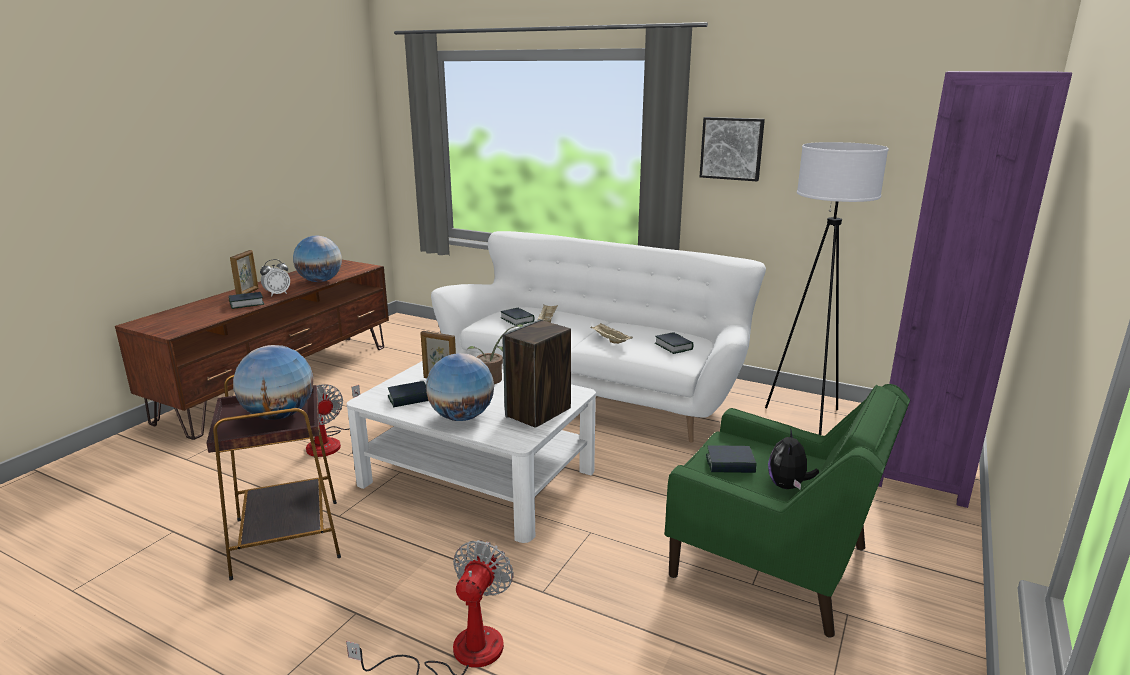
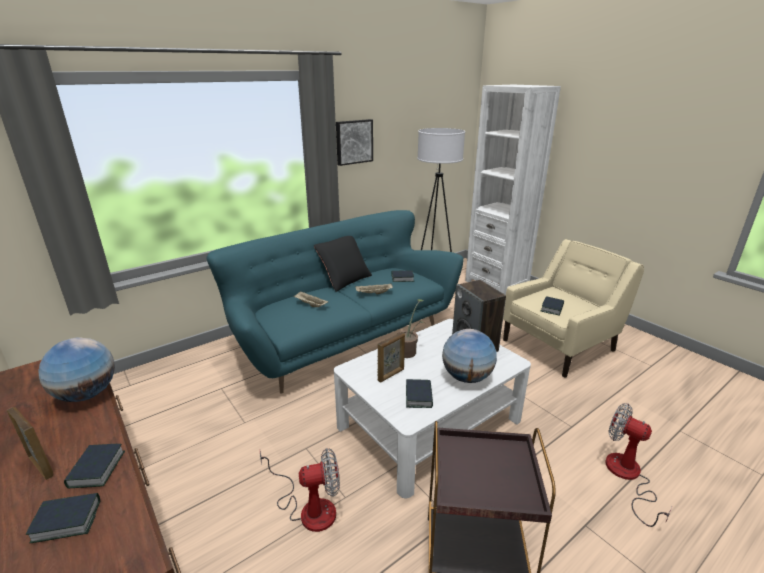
camera: 65 degrees left, 5 degrees up
(277, 294) = (91, 436): alarm clock -> none
(279, 415) = (484, 462): globe -> none
(517, 320) = (295, 316): book -> book (67, 521)
(597, 391) = (343, 338): white sofa -> turquoise sofa
(632, 322) = (344, 279): none -> black pillow
(773, 564) = (559, 345): green armchair -> beige armchair
(788, 486) = (576, 302): plush toy -> none
(921, 471) = (496, 283): purple bookcase -> white bookcase

